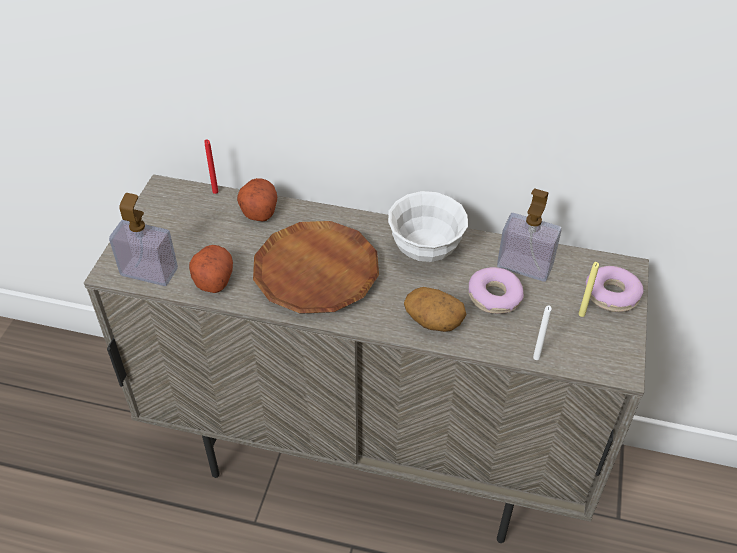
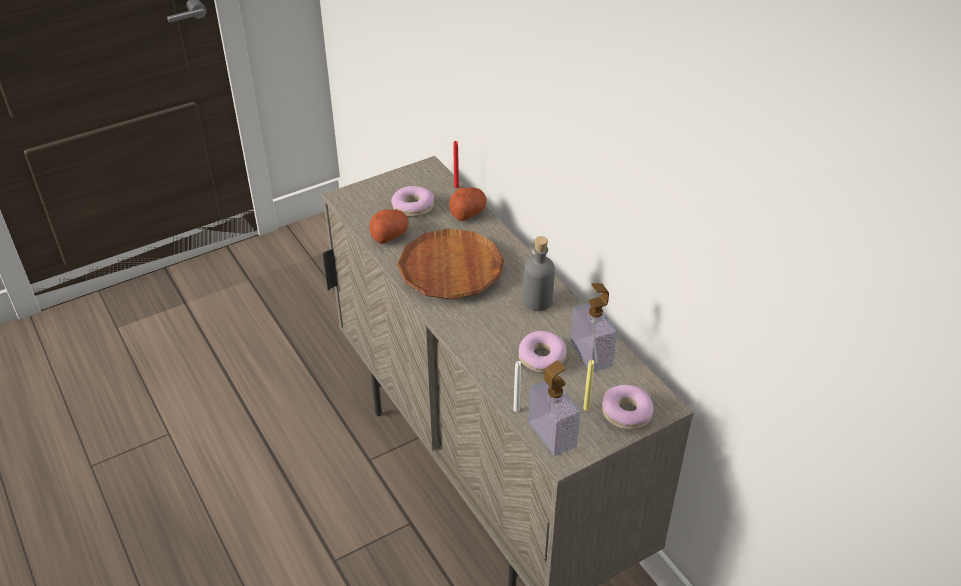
camera: 45 degrees right, 5 degrees down
(149, 272) = (360, 209): soap dispenser -> soap dispenser (552, 434)
(200, 236) = (413, 207): none -> donut
(425, 250) = (537, 301): white bowl -> grey bottle
(433, 320) = (482, 343): potato -> none

